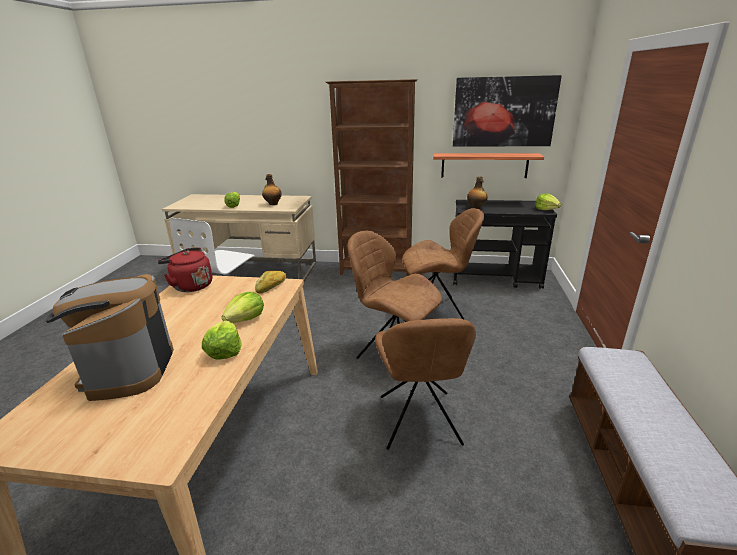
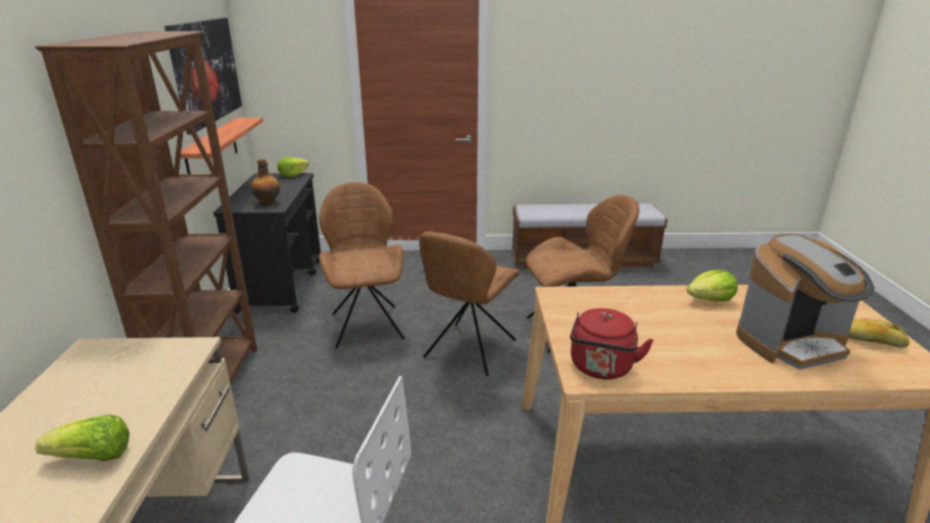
camera: 100 degrees left, 0 degrees up
(246, 319) = (651, 302): lettuce -> none
(272, 286) = (567, 302): bread -> bread (871, 341)
(273, 204) = (127, 382): bottle -> none

